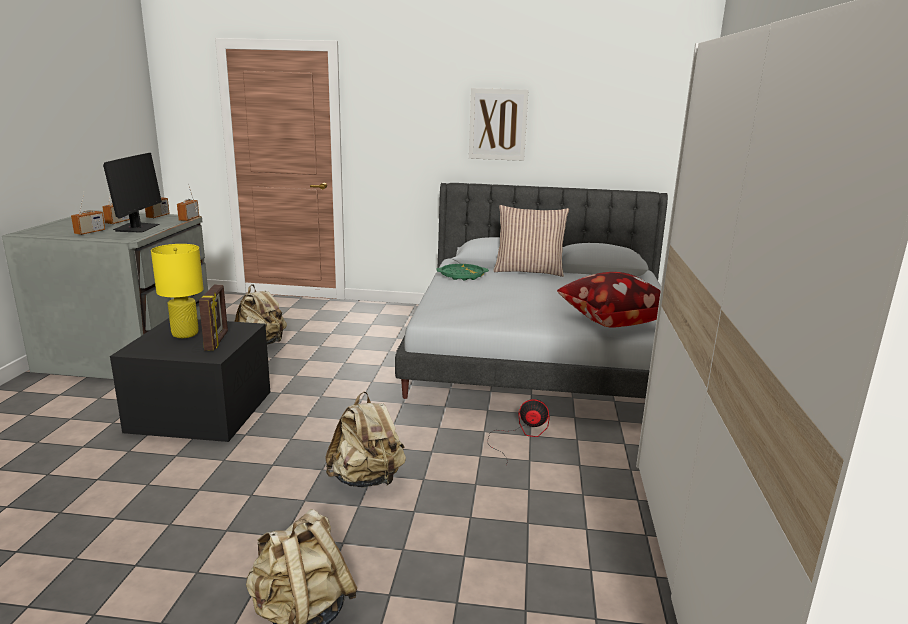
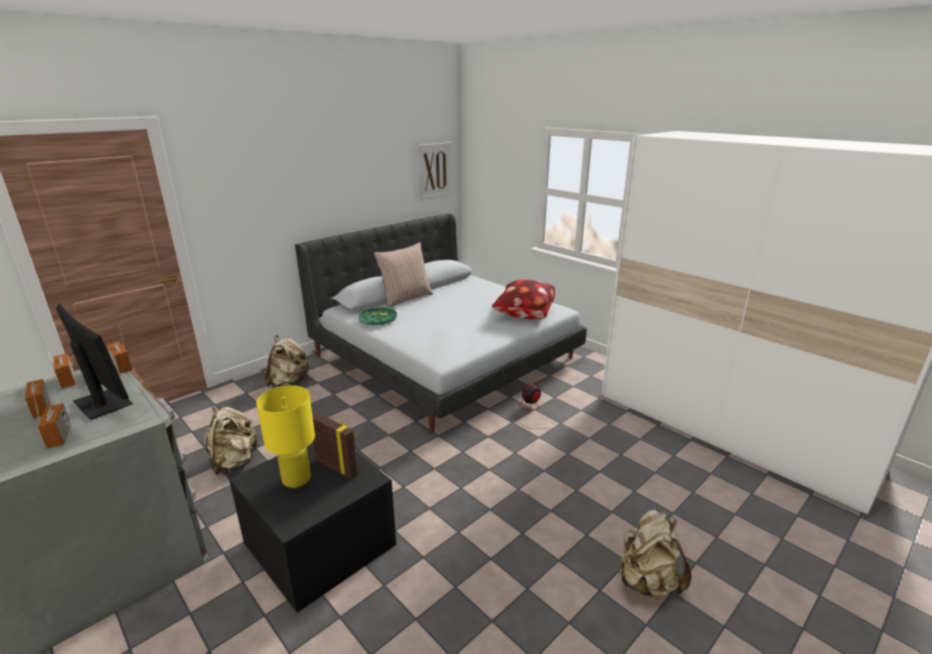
camera: 50 degrees left, 5 degrees up
(367, 479) = (523, 494): beige backpack -> beige backpack (289, 383)
(498, 124) = (331, 182): picture -> picture (434, 171)

